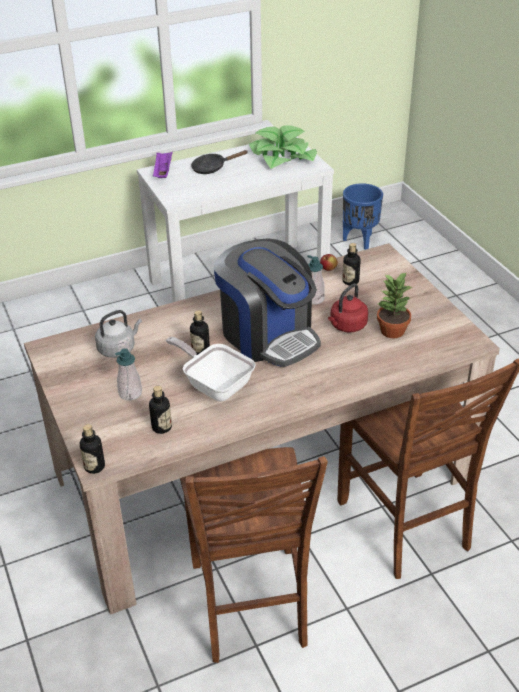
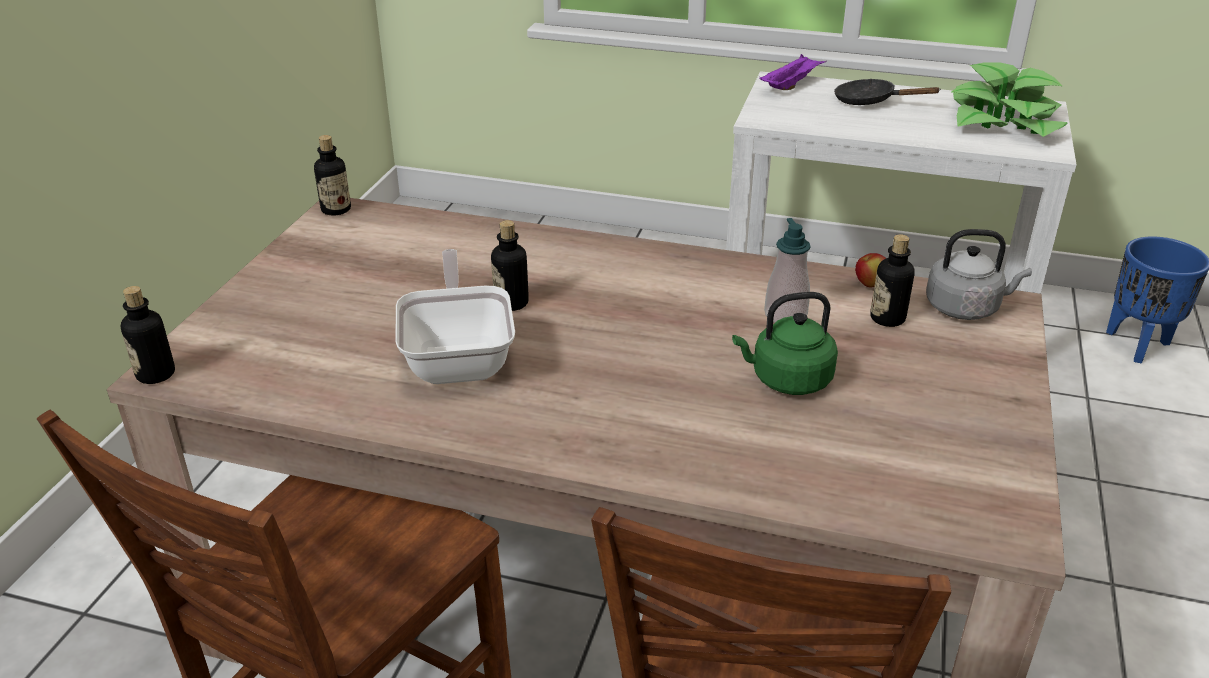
camera: 40 degrees right, 5 degrees down
(118, 348) = (414, 250): grey kettle -> grey kettle (966, 308)
(130, 393) = (341, 309): soap dispenser -> none
(161, 427) = (307, 373): bottle -> bottle (336, 209)
(268, 335) = (637, 331): coffee machine -> none
(347, 326) = (787, 380): red kettle -> green kettle
(391, 331) = (861, 427): potted plant -> none

